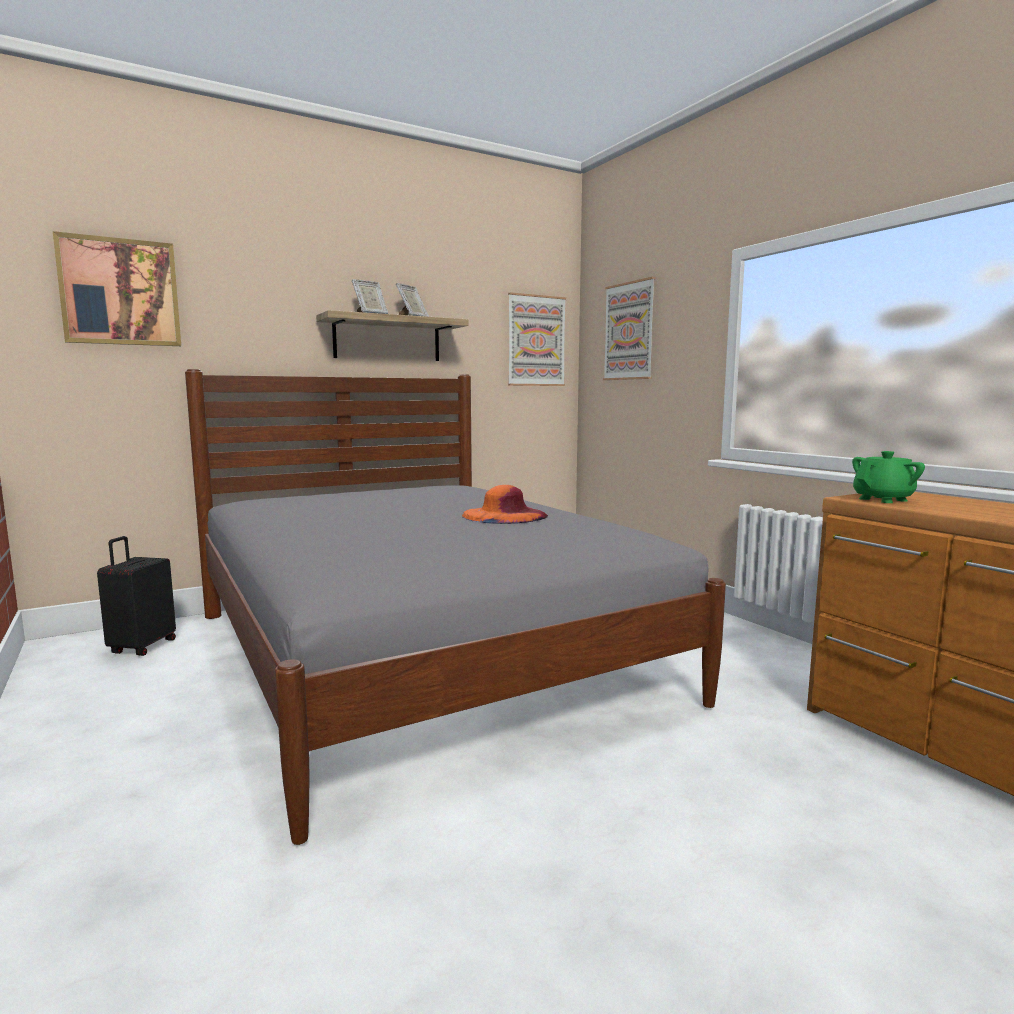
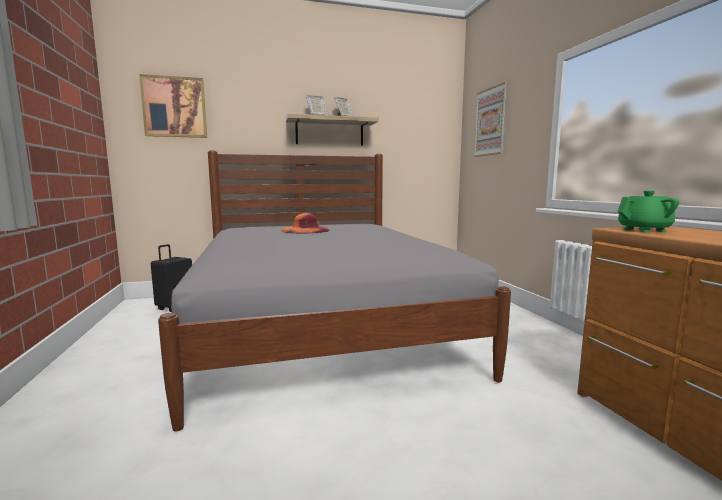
camera: 15 degrees right, 0 degrees up
(504, 515) = (370, 238): orange hat -> orange hat (305, 230)
(536, 341) = (430, 132): picture -> none

